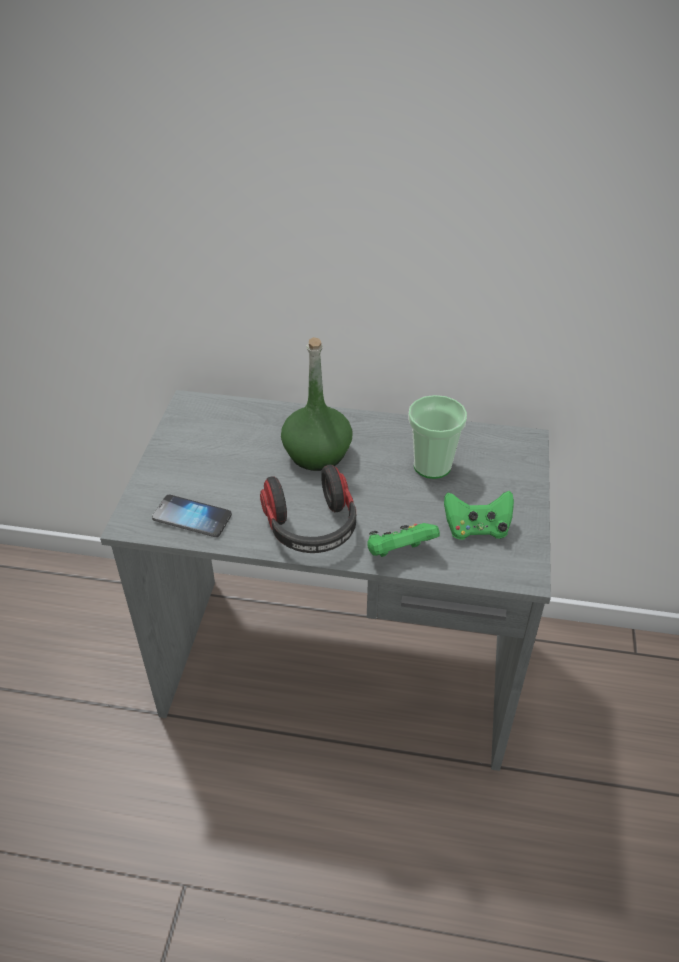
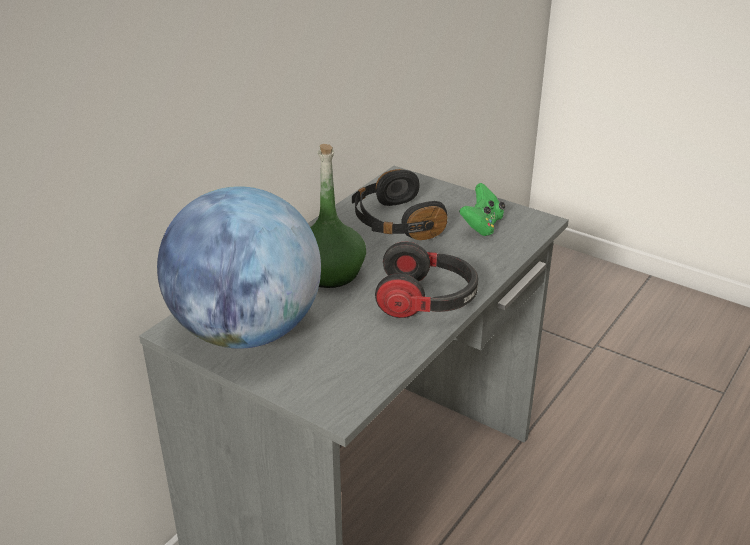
camera: 65 degrees left, 10 degrees down
(192, 517) = (361, 366): phone -> none
(206, 438) = (246, 331): none -> globe
(399, 552) = (485, 266): green game controller -> none
(432, 466) = (395, 223): cup -> black headphones

